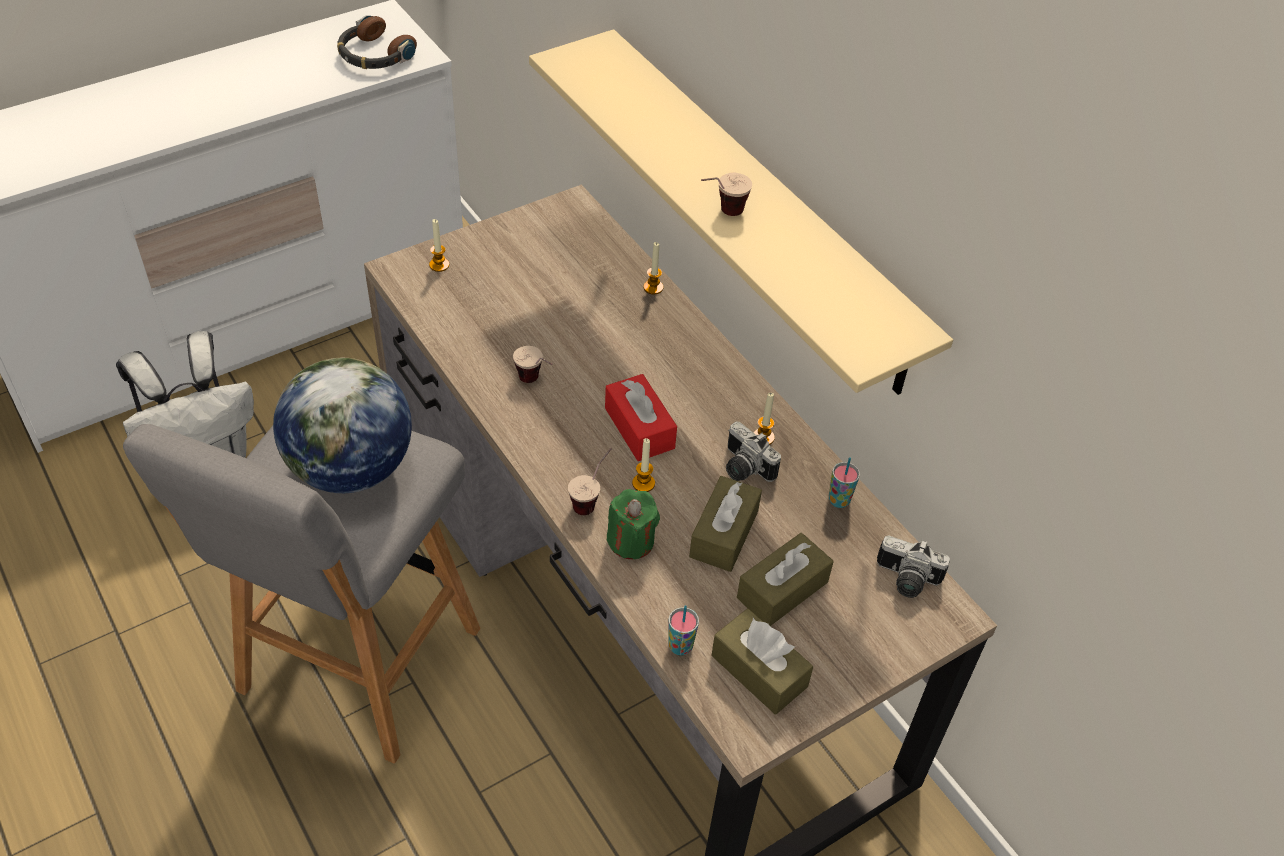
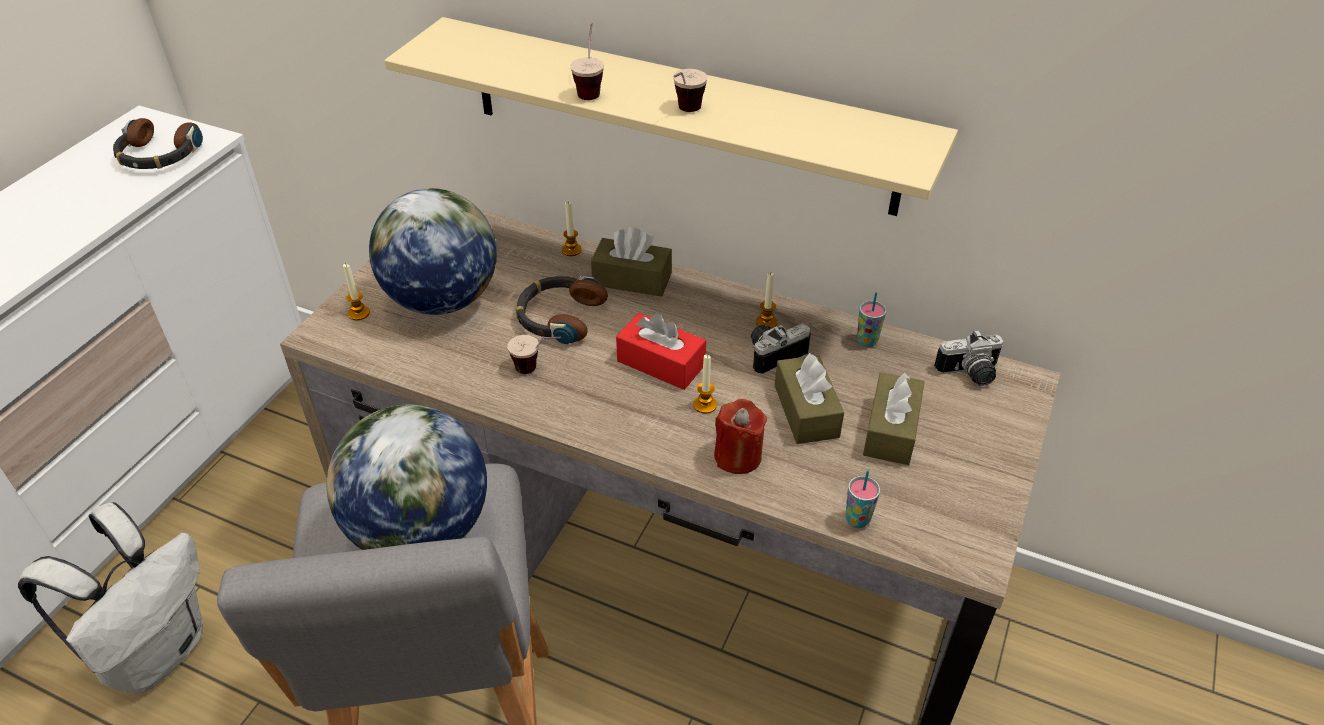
camera: 30 degrees left, 5 degrees down
(511, 284) = (442, 300): none -> globe
(592, 344) = (559, 316): none -> headphones
(592, 499) = (673, 440): cup -> cup (590, 88)
(631, 541) = (738, 456): green candle -> red candle
(743, 468) = (773, 353): camera -> camera turned 135 degrees clockwise
(759, 671) = (934, 503): brown tissue box -> brown tissue box (632, 279)

